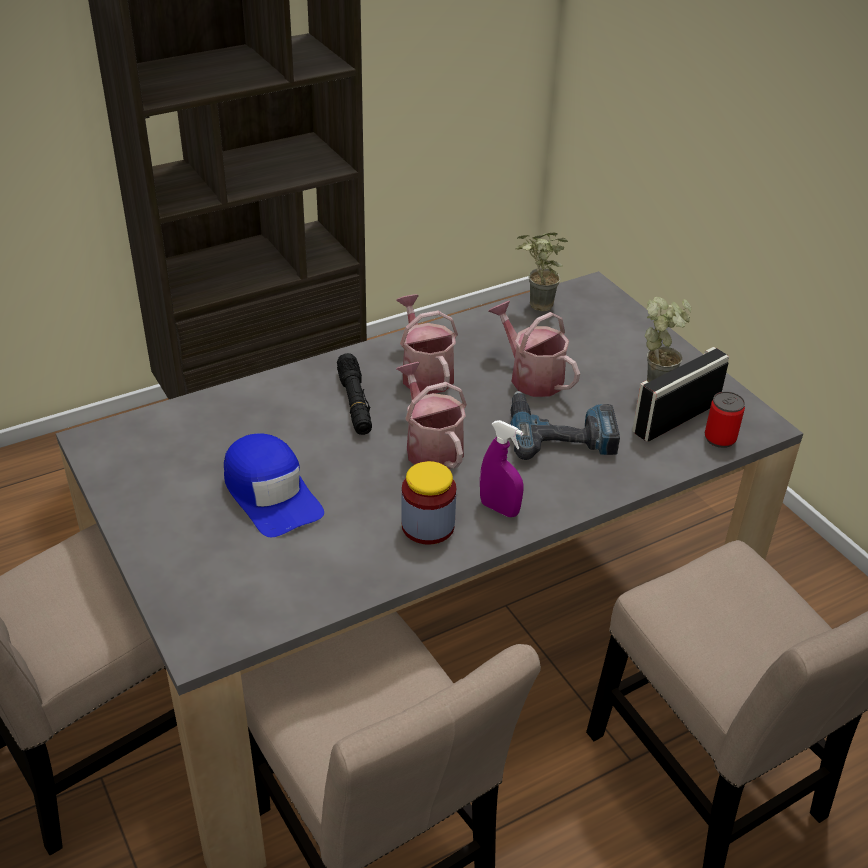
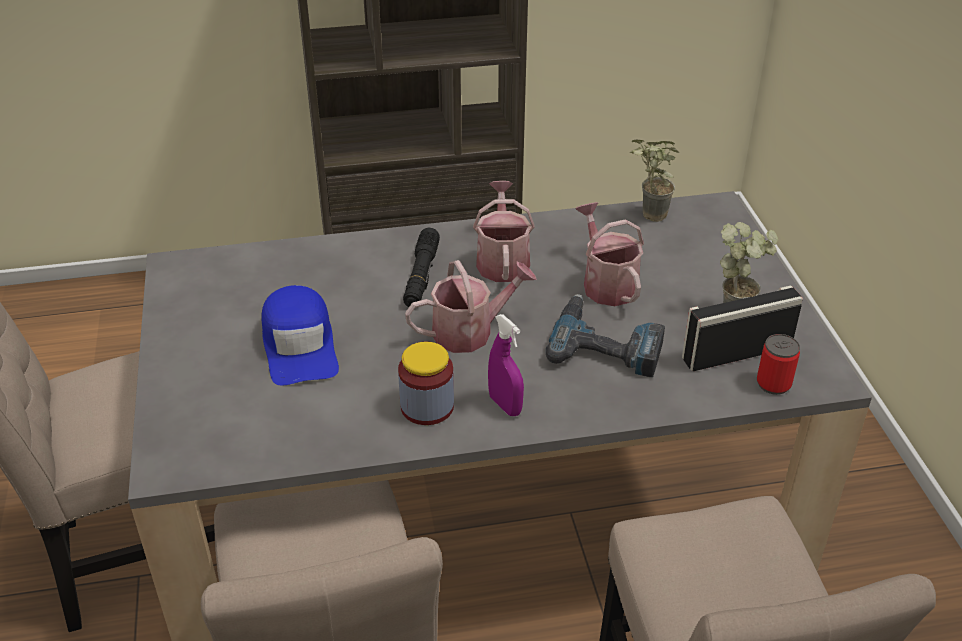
camera: 20 degrees right, 0 degrees up
(430, 446) = (470, 331): watering can -> watering can turned 75 degrees clockwise

